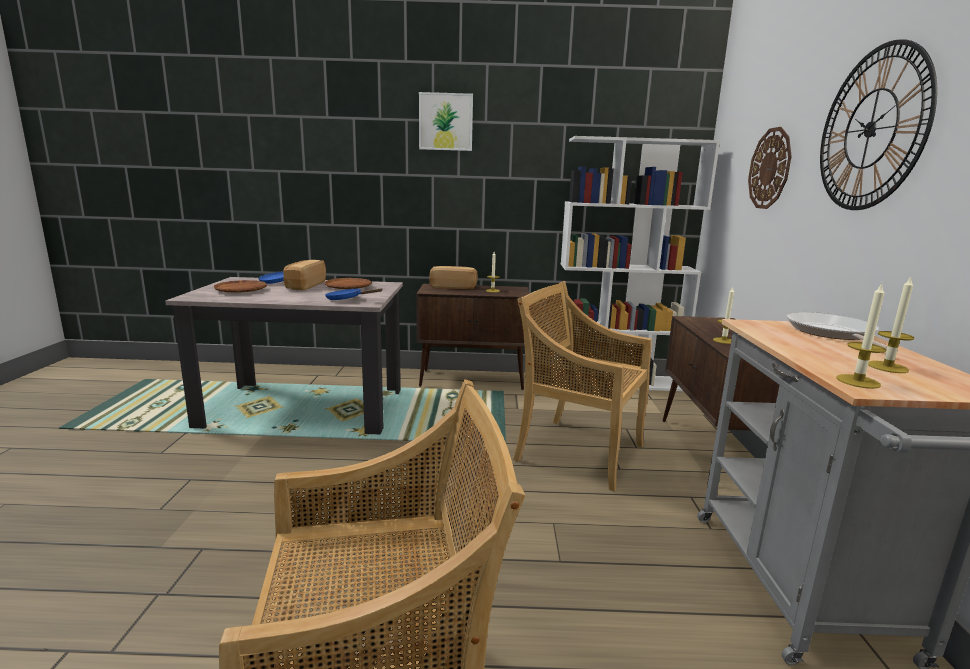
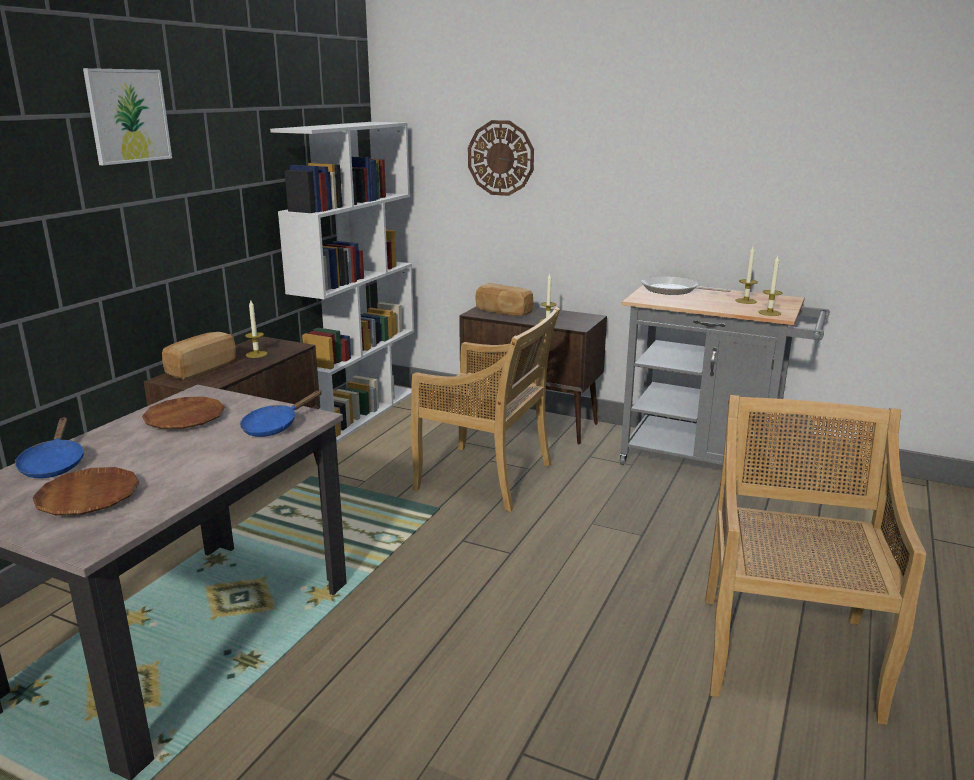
camera: 65 degrees left, 5 degrees up
(304, 285) = (126, 446): bread -> bread (503, 312)
(577, 452) = (486, 477): beige chair -> beige chair turned 120 degrees counterclockwise
(870, 129) = (629, 138): wall clock -> none

